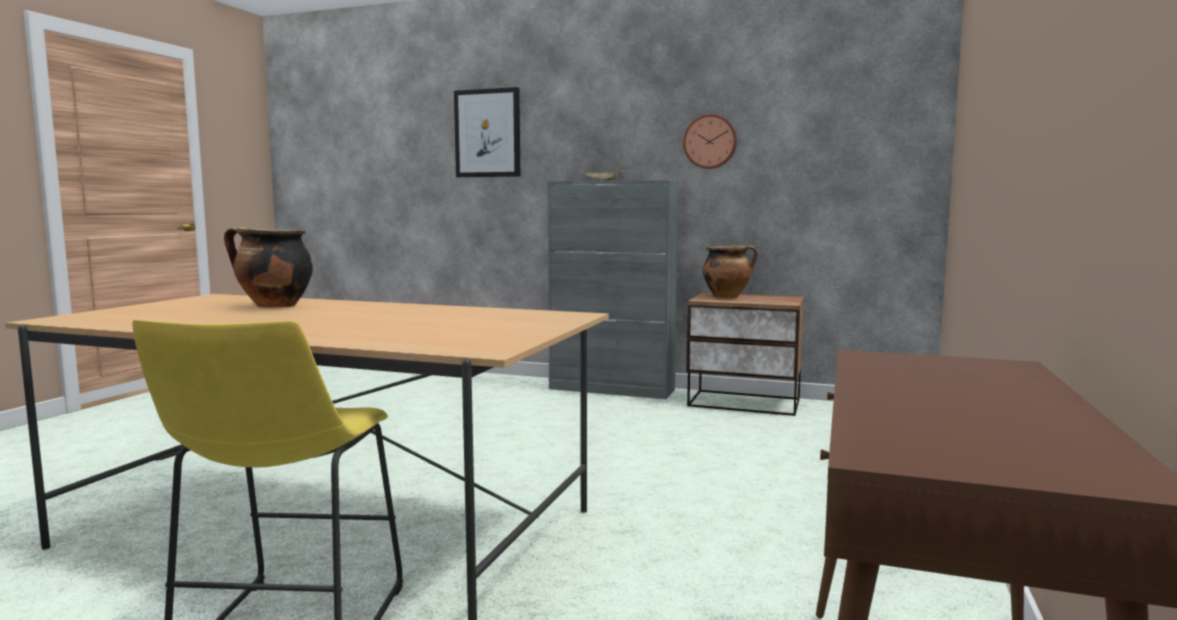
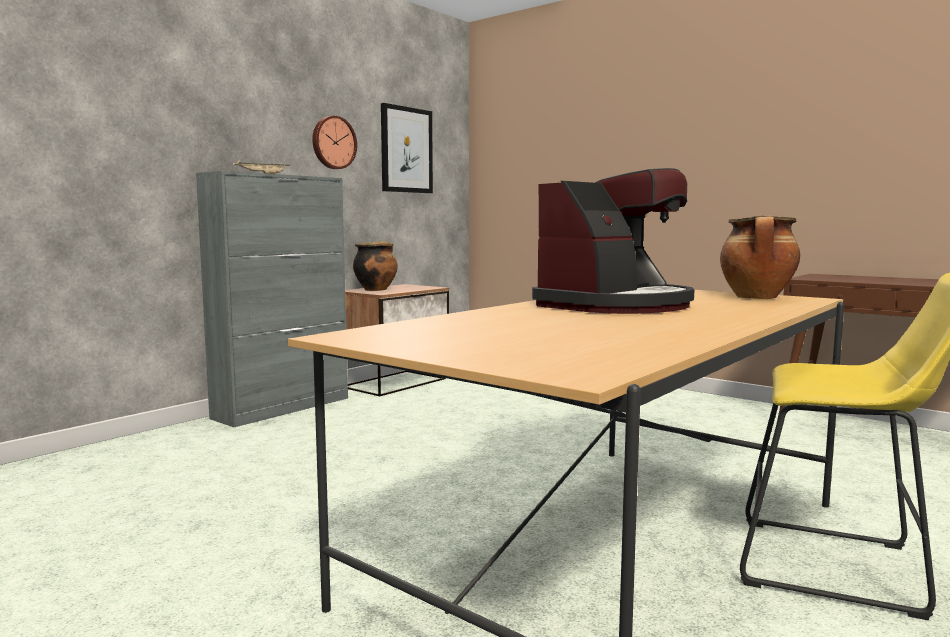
camera: 70 degrees left, 0 degrees up
(273, 306) = (506, 321): cooking pot -> cooking pot (757, 298)
(384, 315) = (616, 305): none -> coffee machine
(488, 133) = (71, 92): picture -> picture (406, 150)

